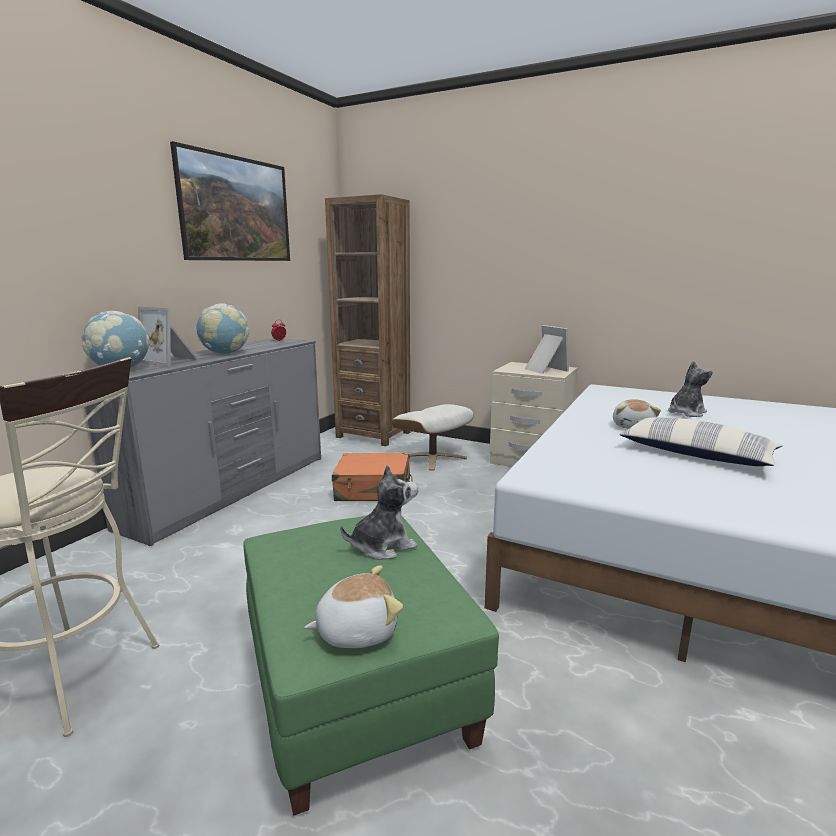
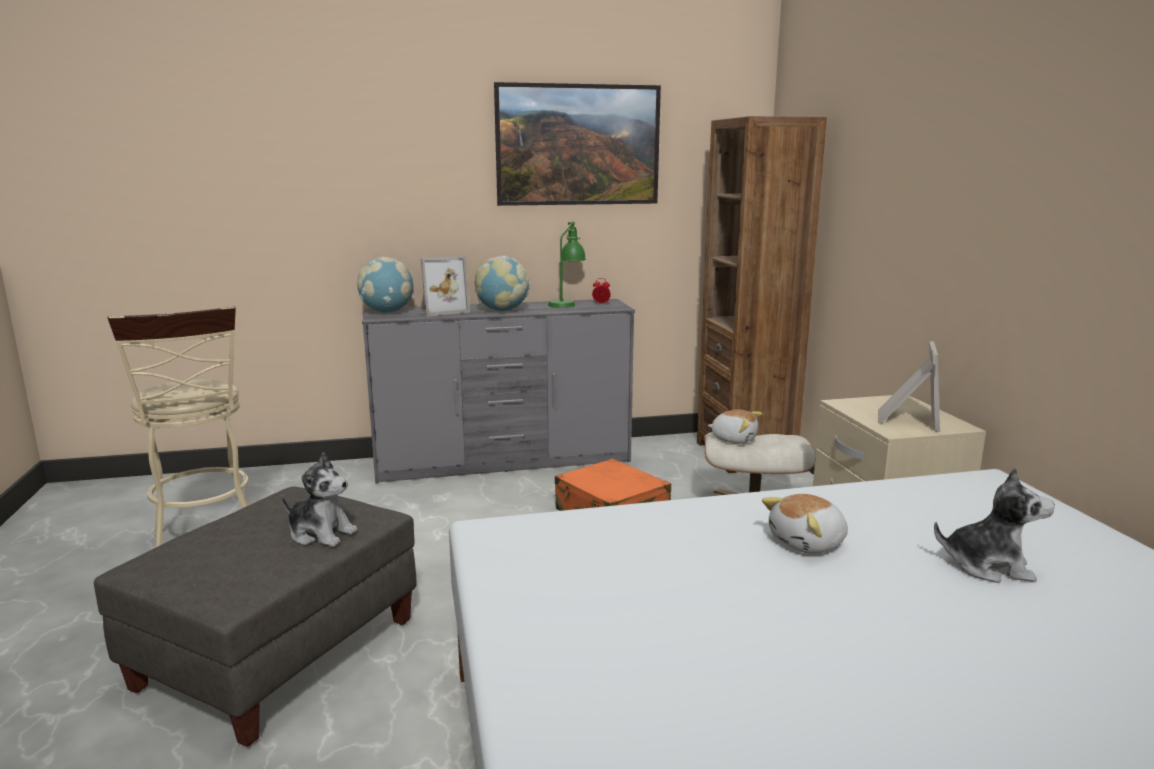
camera: 50 degrees right, 0 degrees up
(171, 361) = (442, 310): picture frame -> picture frame turned 105 degrees counterclockwise
(254, 344) = (567, 303): none -> green table lamp
(356, 630) = (177, 571): plush toy -> plush toy (734, 439)
(356, 687) = (278, 655): green ottoman -> grey ottoman
(695, 455) = (745, 610): pillow -> none

